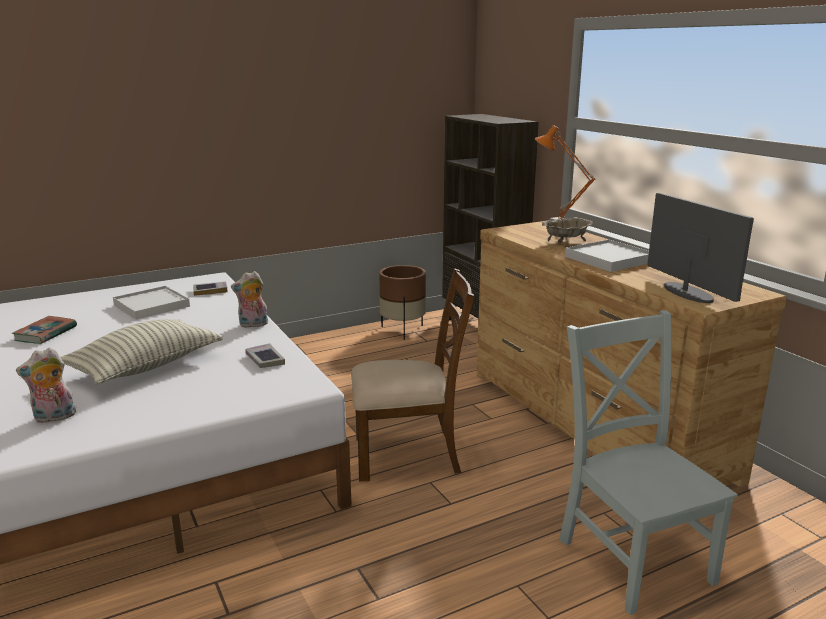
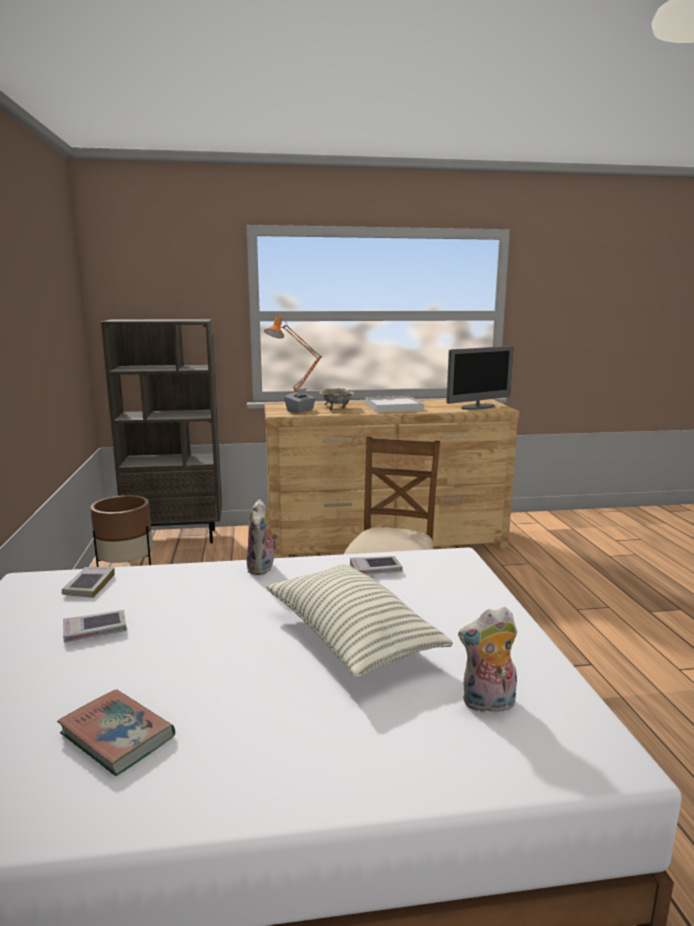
camera: 70 degrees left, 5 degrees down
(54, 418) = (488, 704): plush toy -> plush toy turned 90 degrees clockwise
(152, 305) = (95, 631): white tray -> book
(528, 233) = (300, 410): none -> grey tissue box
(632, 556) = (549, 569): grey chair -> none
(687, 293) = (478, 407): monitor -> monitor turned 150 degrees clockwise

